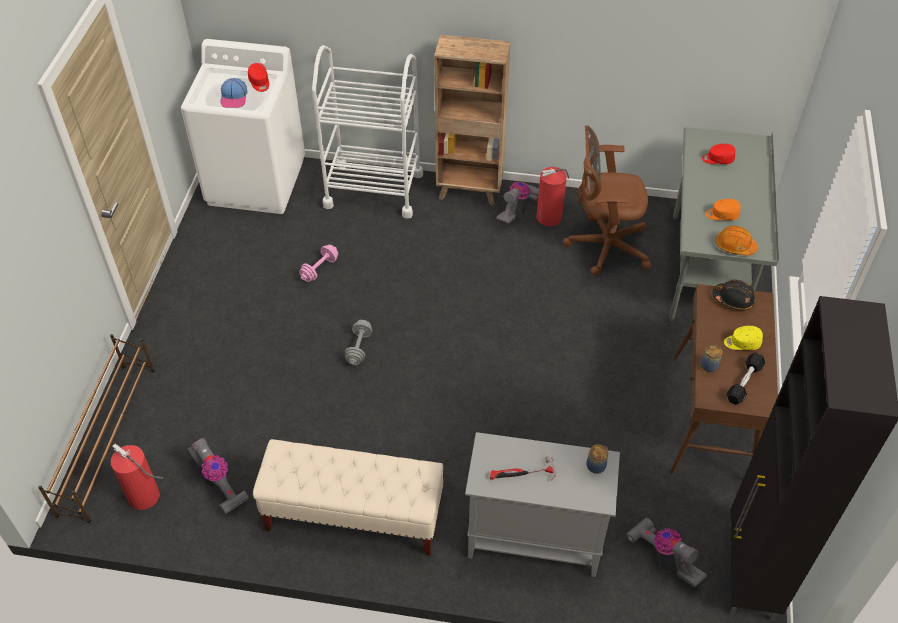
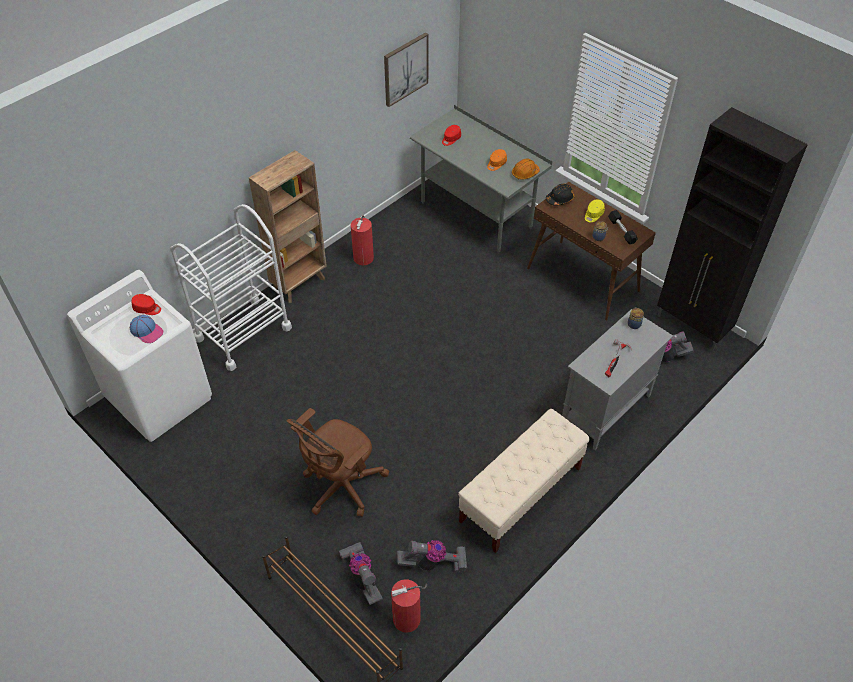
camera: 55 degrees left, 0 degrees up
(319, 269) = (289, 404): pink dumbbell -> none
(359, 348) = (383, 419): grey dumbbell -> none
(517, 211) = (342, 269): vacuum cleaner -> vacuum cleaner (362, 577)
(604, 246) = (414, 247): brown office chair -> brown office chair (340, 487)
(712, 43) = (405, 69): none -> picture

